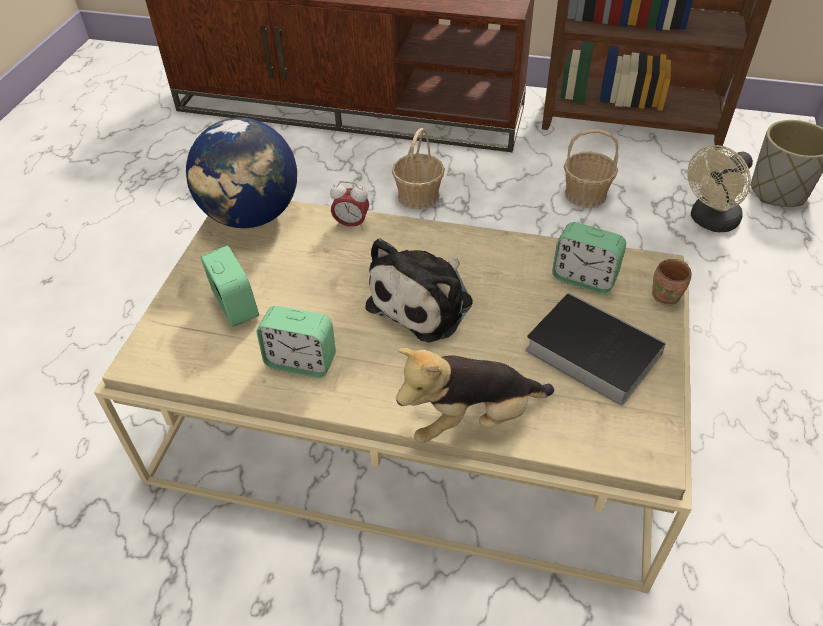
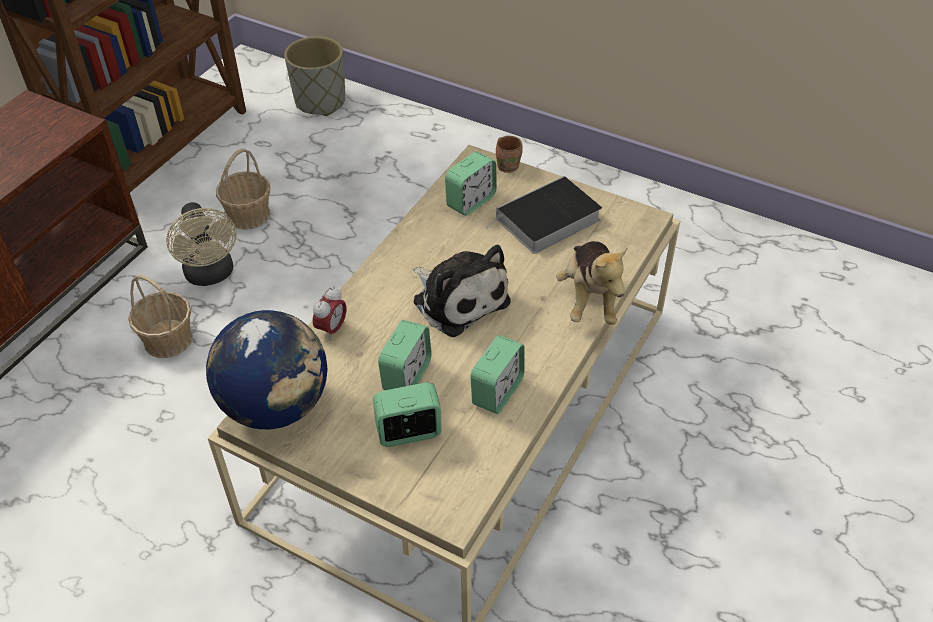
camera: 75 degrees left, 0 degrees up
(306, 288) = (406, 376): none -> alarm clock
(709, 221) = (332, 153): beige fan -> beige fan (211, 275)

